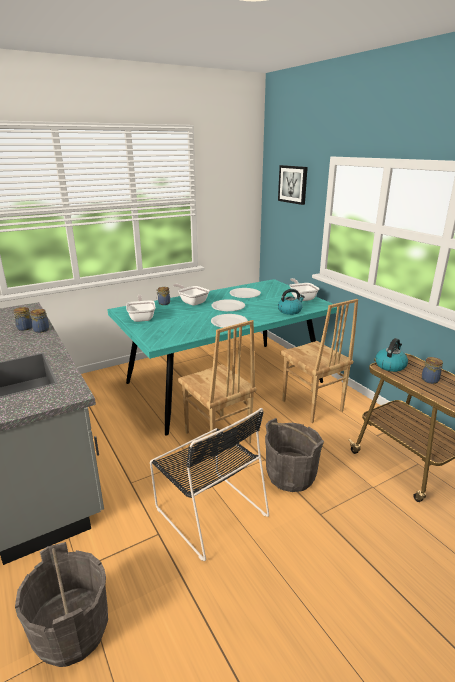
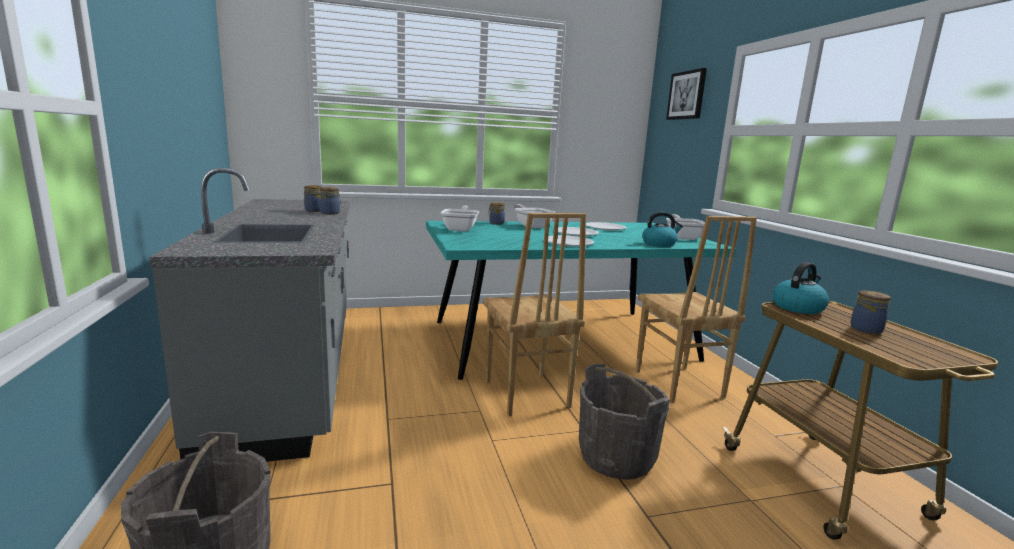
camera: 15 degrees right, 10 degrees down
(209, 509) = (476, 471): black chair -> none

